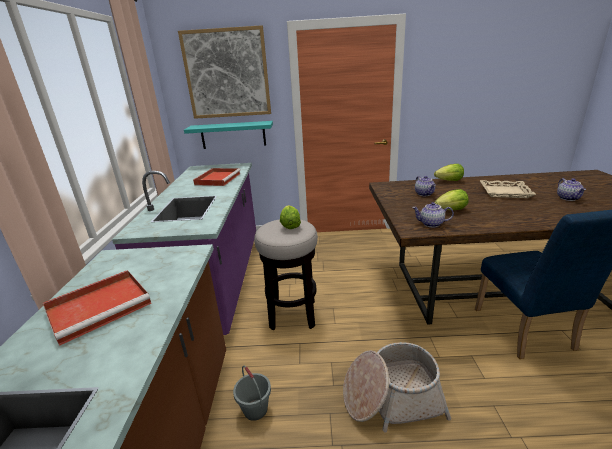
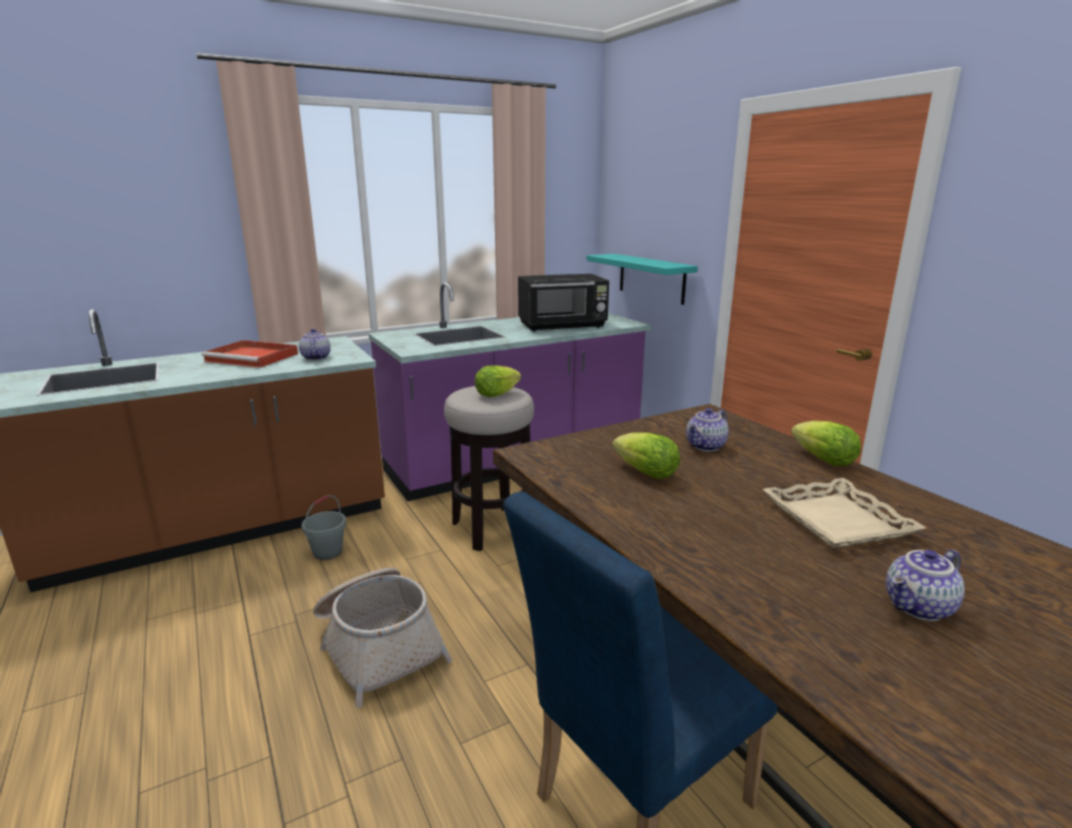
camera: 60 degrees right, 5 degrees down
(218, 178) = (563, 326): red tray -> black microwave
(227, 74) = (660, 184): picture -> none
(431, 224) = (564, 463): teapot -> teapot (315, 358)

